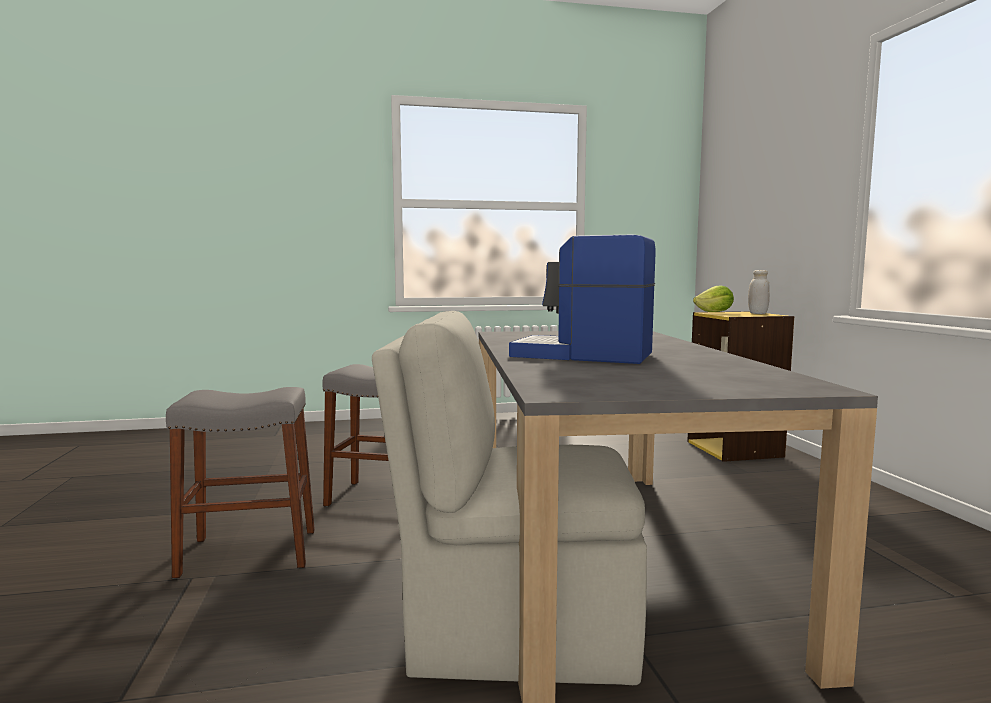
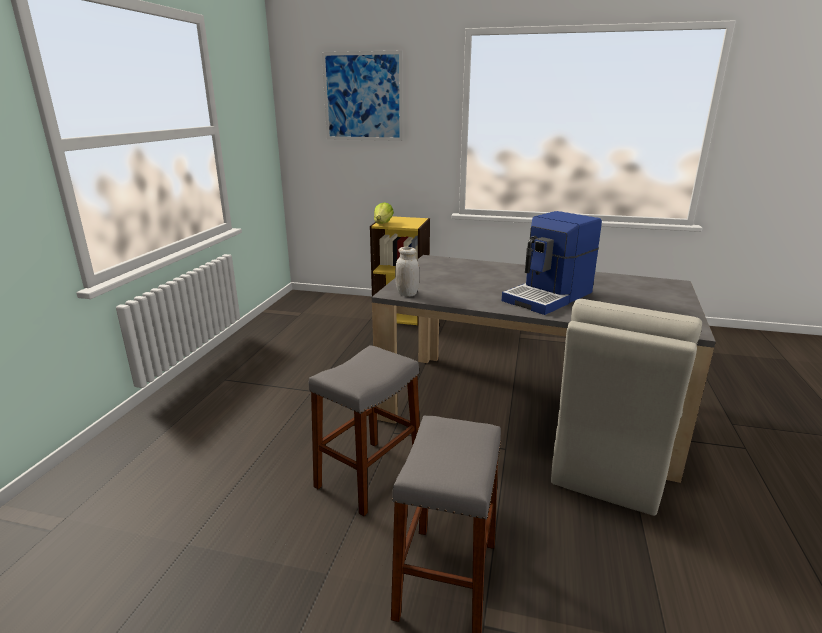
camera: 65 degrees left, 15 degrees up
(757, 313) = (404, 219): white jar -> white jar (407, 294)
(763, 162) = (363, 97): none -> picture

